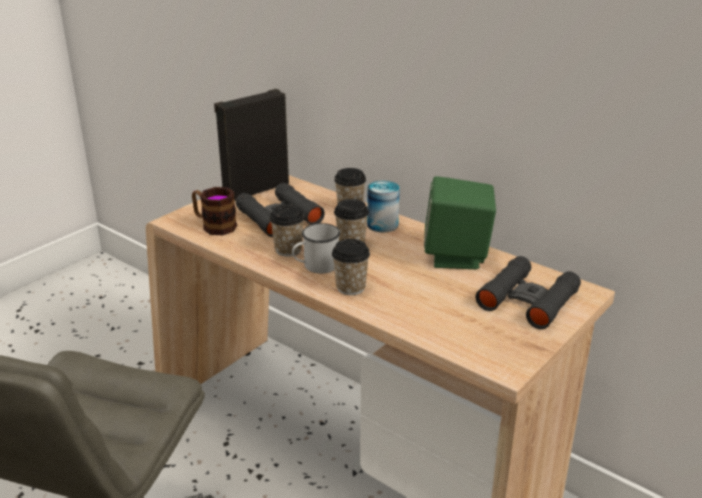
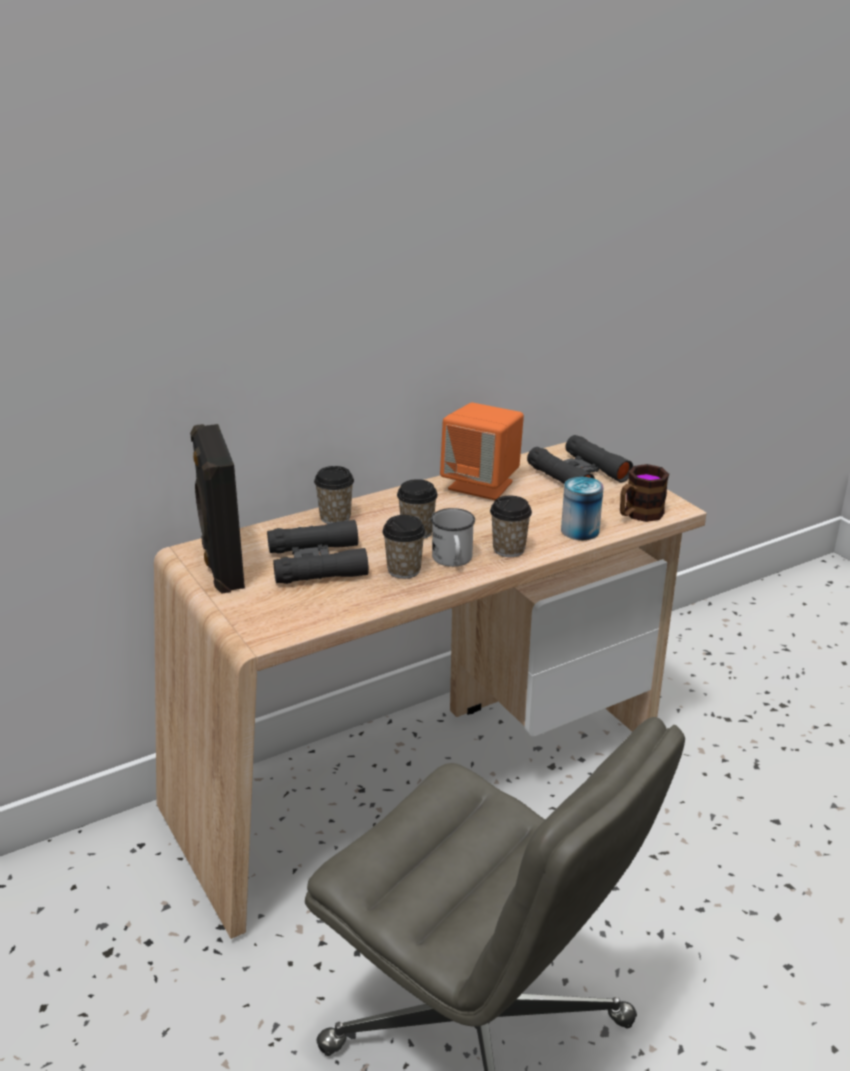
camera: 70 degrees left, 0 degrees up
(214, 225) = (303, 610): mug -> mug (638, 515)
(382, 225) = (387, 507): can -> can (580, 530)
(457, 256) = (481, 485): green speaker -> orange speaker

